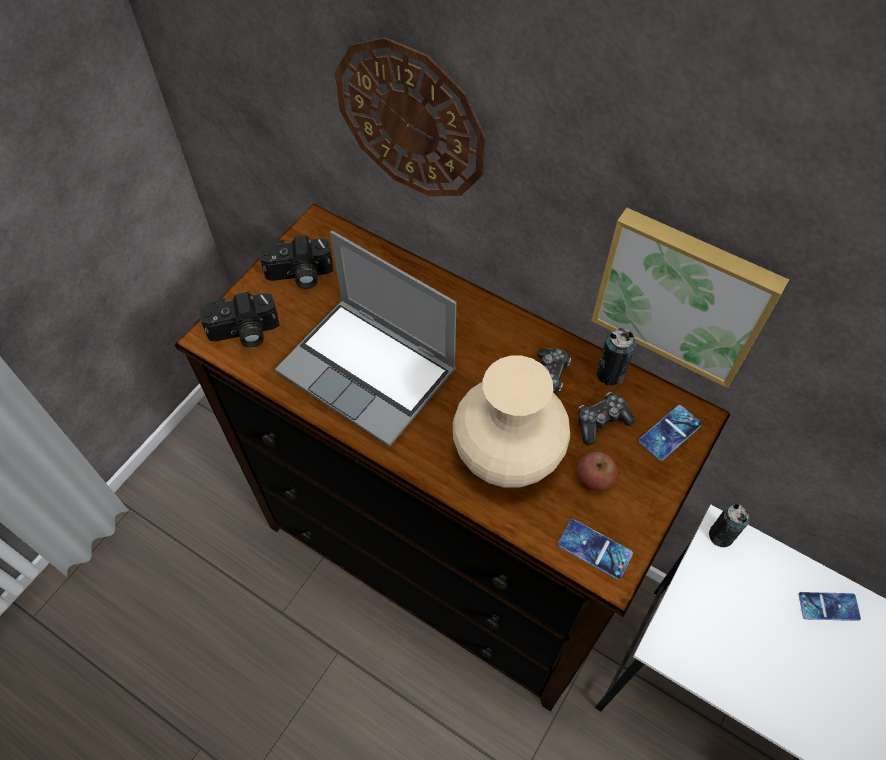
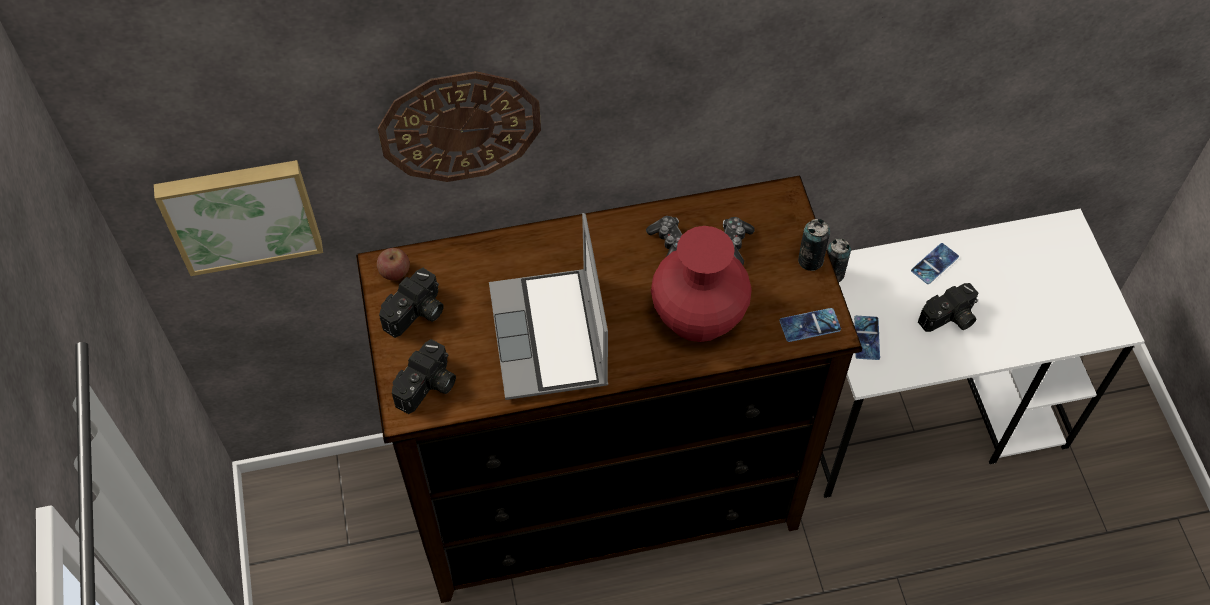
camera: 45 degrees left, 0 degrees up
(370, 371) = (551, 337): laptop -> laptop turned 90 degrees clockwise
(507, 452) = (698, 313): beige vase -> red vase
(594, 478) = (766, 283): apple -> apple (395, 271)
(610, 374) = (706, 209): can -> can (810, 260)
(670, 433) = (779, 217): phone -> phone (866, 338)
(683, 295) = (732, 116): picture -> picture (241, 213)
(793, 667) = (949, 319): none -> camera

